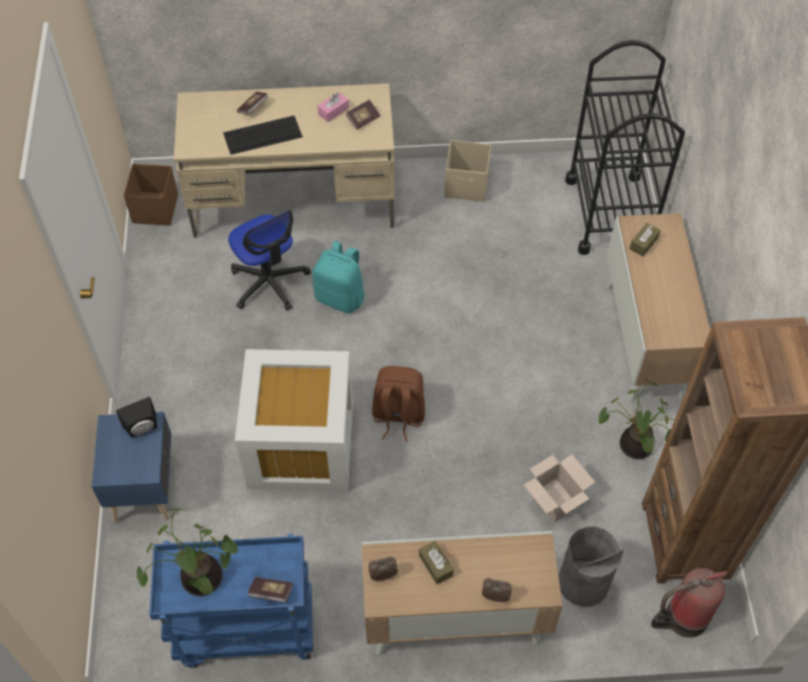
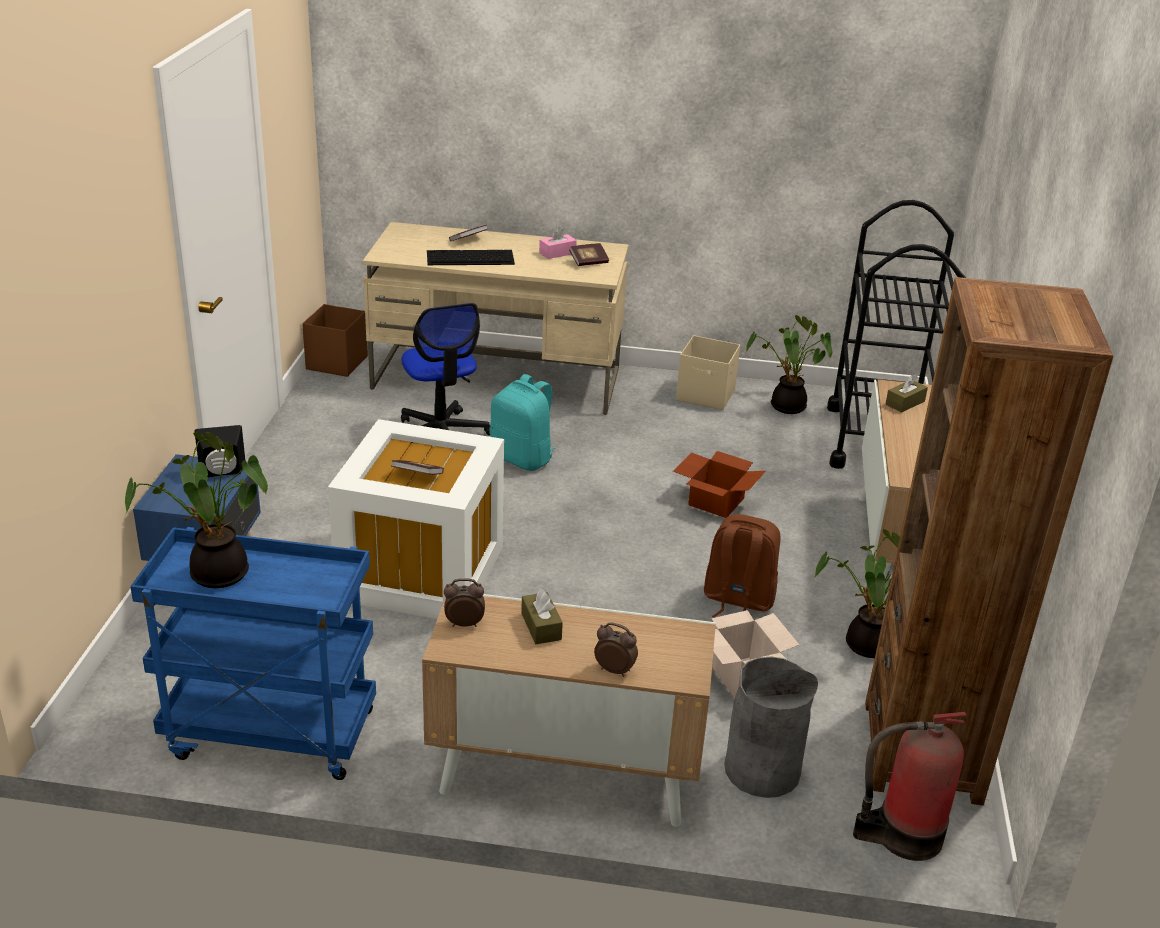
camera: 10 degrees right, 25 degrees down
(271, 592) = (303, 602): book -> book (417, 476)
(398, 416) = (556, 567): brown backpack -> brown backpack (737, 600)
(499, 314) = (715, 500): none -> cardboard box
(532, 186) = (785, 407): none -> potted plant

